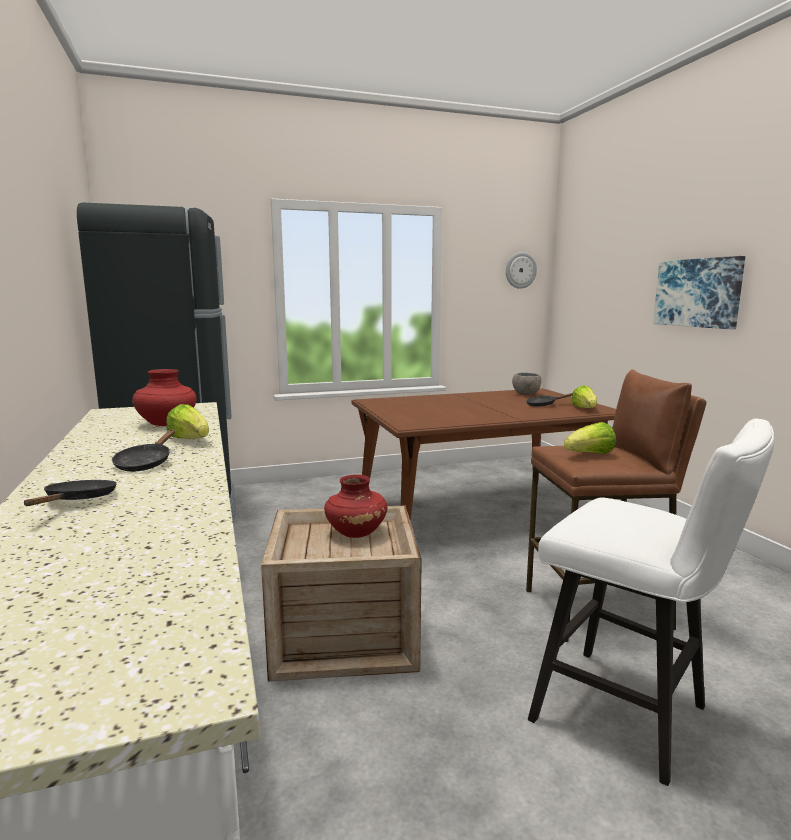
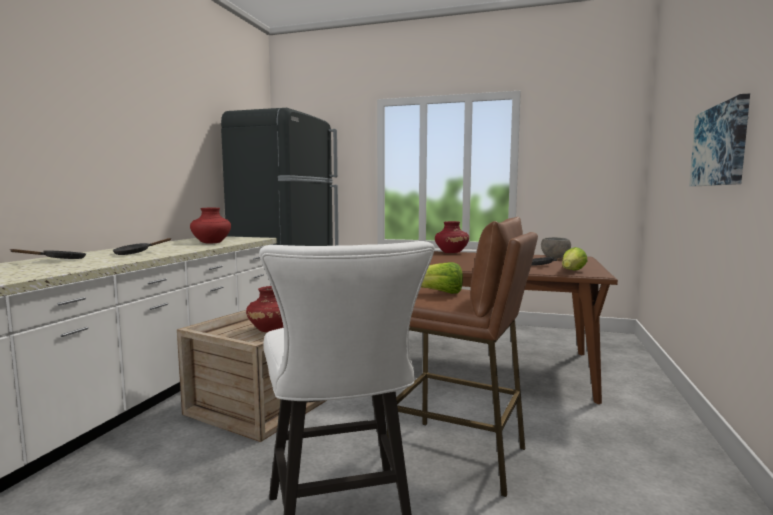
camera: 35 degrees right, 5 degrees down
(190, 440) = (191, 248): lettuce -> none
(418, 397) = (451, 252): none -> red vase
(520, 270) = (608, 143): wall clock -> none

